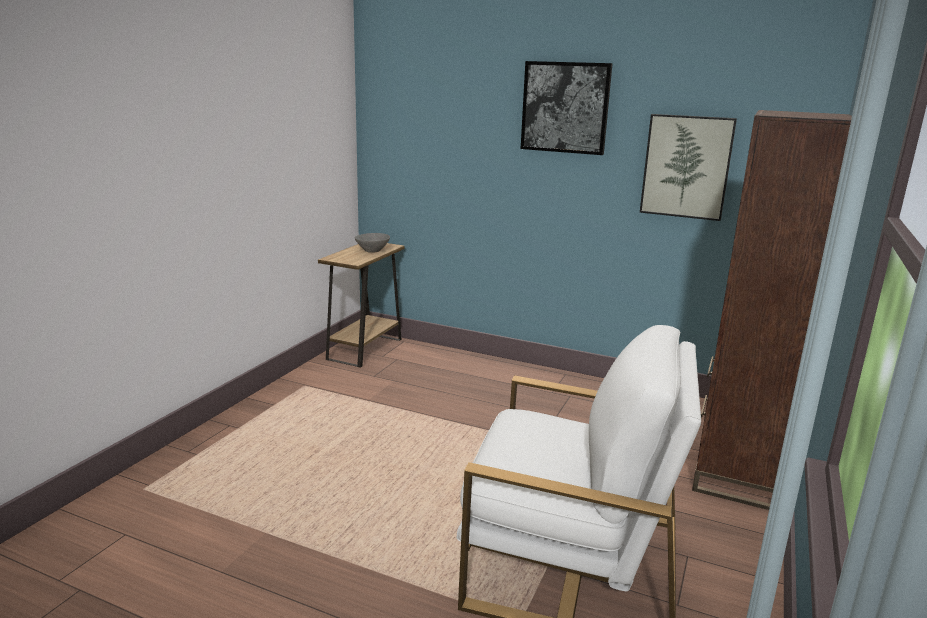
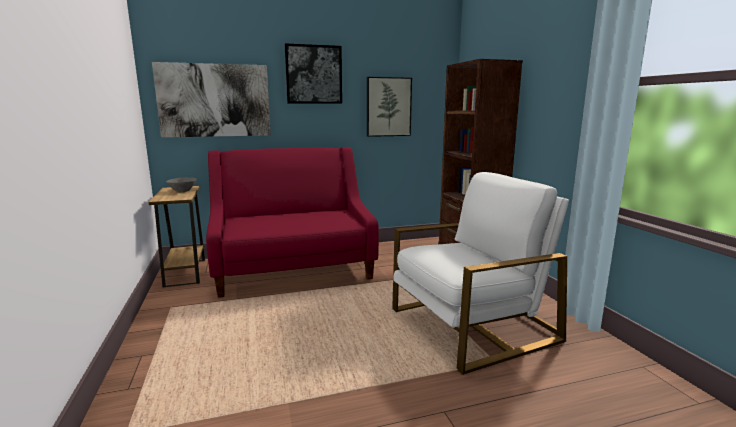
camera: 40 degrees left, 5 degrees down
(432, 138) = (214, 100): none -> picture
(472, 386) = (293, 269): none -> red sofa

